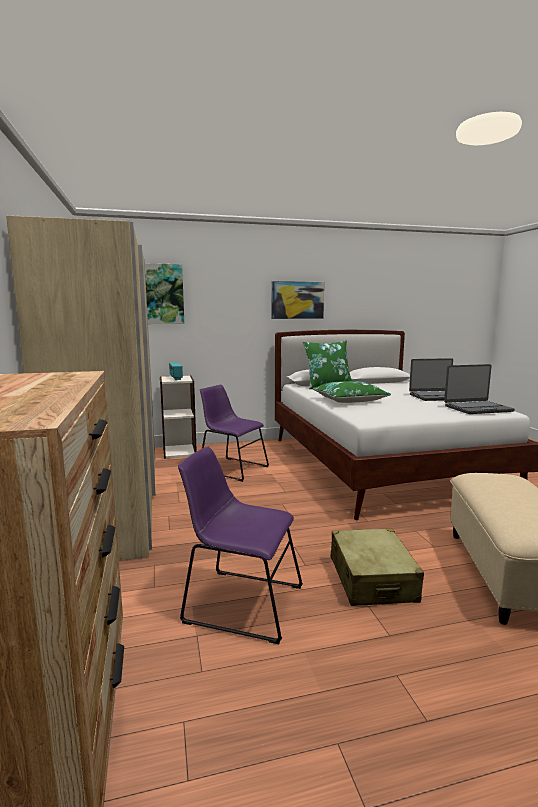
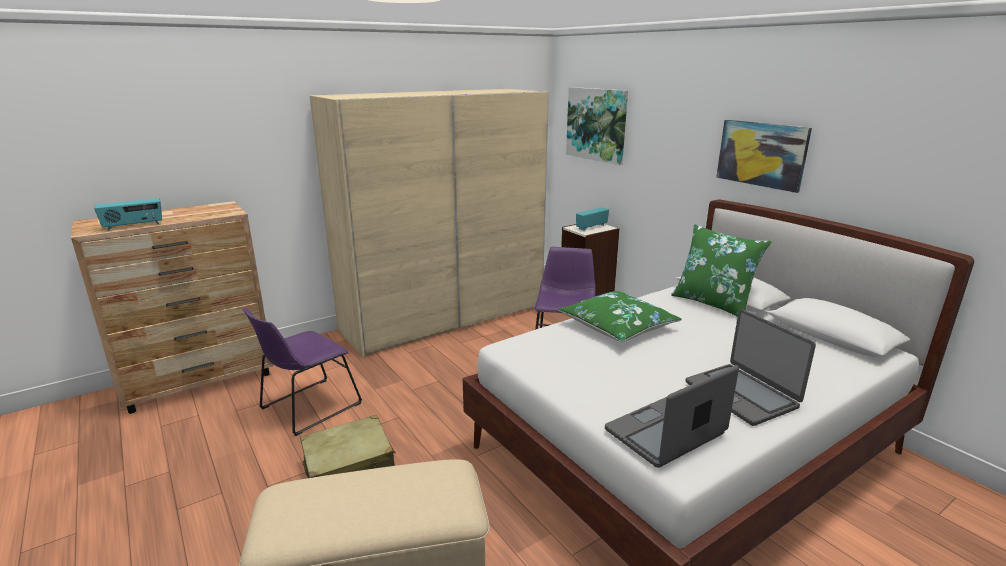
camera: 70 degrees right, 10 degrees up
(55, 400) = (133, 226): none -> radio
(239, 602) = (307, 408): purple chair -> purple chair turned 135 degrees counterclockwise
(477, 408) = (666, 433): laptop -> laptop turned 90 degrees clockwise

